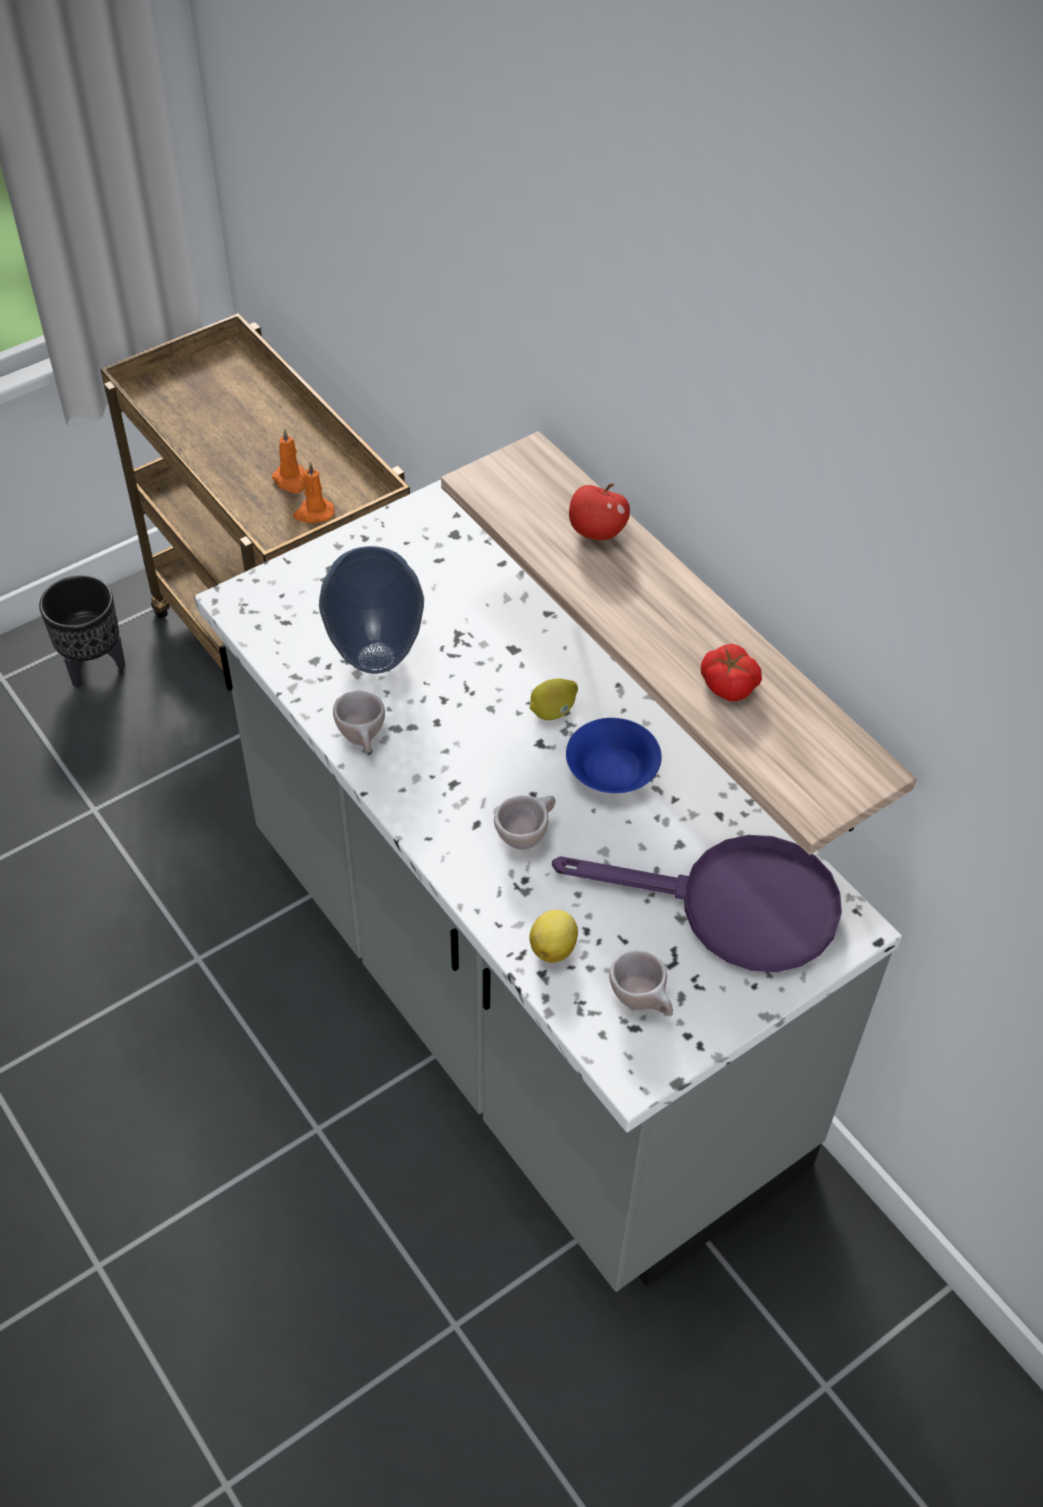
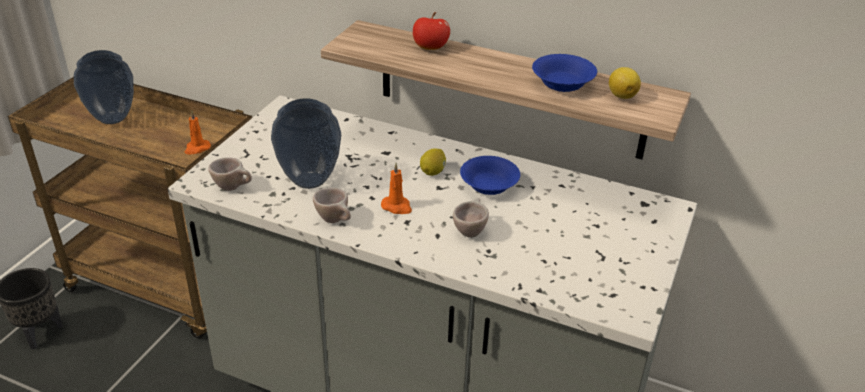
camera: 30 degrees left, 15 degrees down
(235, 415) = (112, 119): none -> vase
(291, 480) = (171, 138): orange candle -> orange candle (397, 207)
(554, 947) = (534, 275): lemon -> lemon (622, 95)
(642, 1002) = (605, 281): beige cup -> beige cup (233, 187)
(728, 684) = (562, 85): tomato -> blue bowl
(734, 906) = (608, 220): purple frying pan -> none

